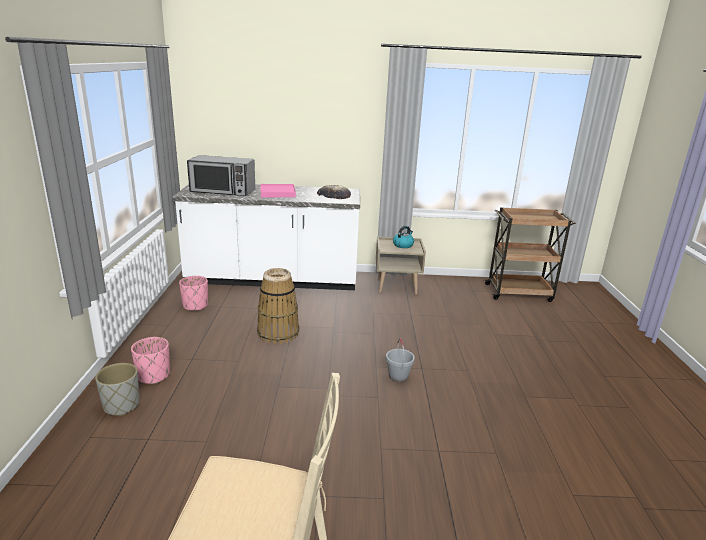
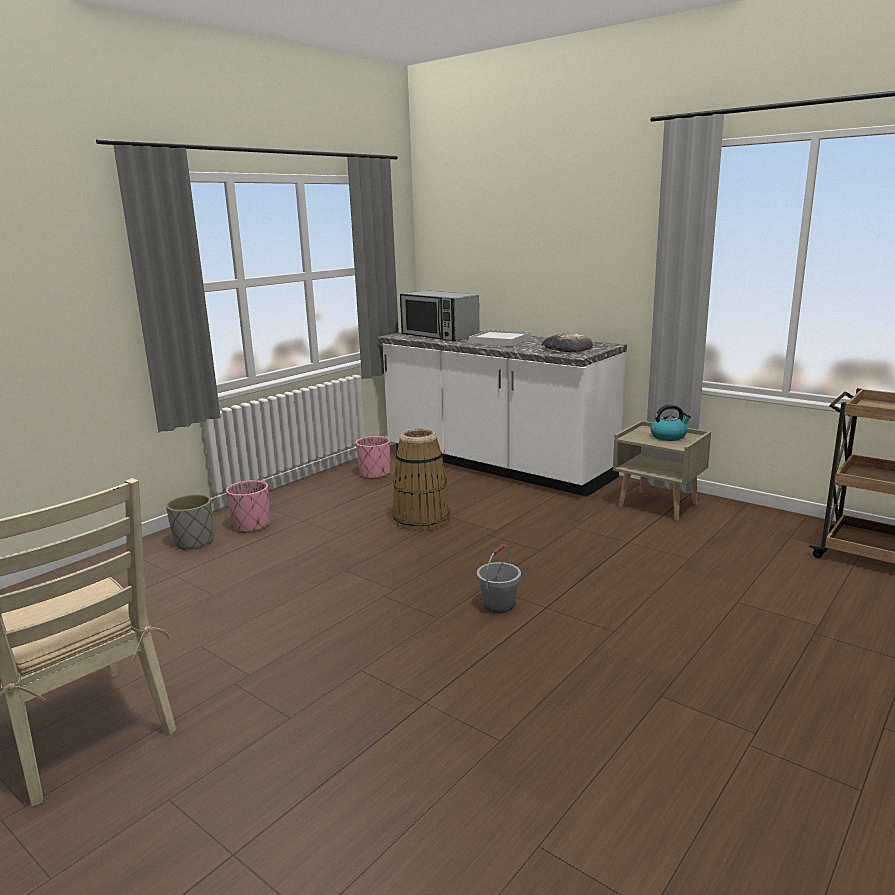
camera: 40 degrees right, 5 degrees down
(277, 193) = (500, 341): pink tray -> white tray

